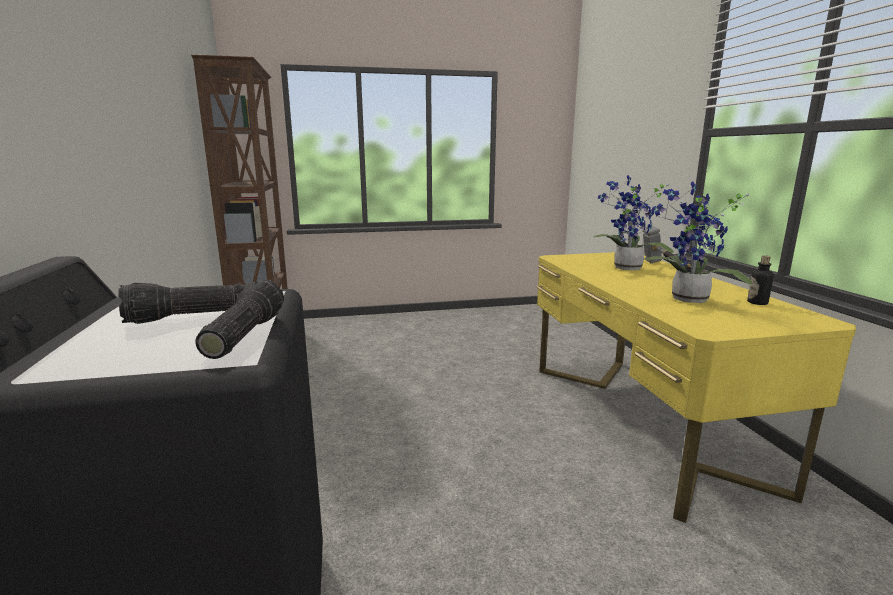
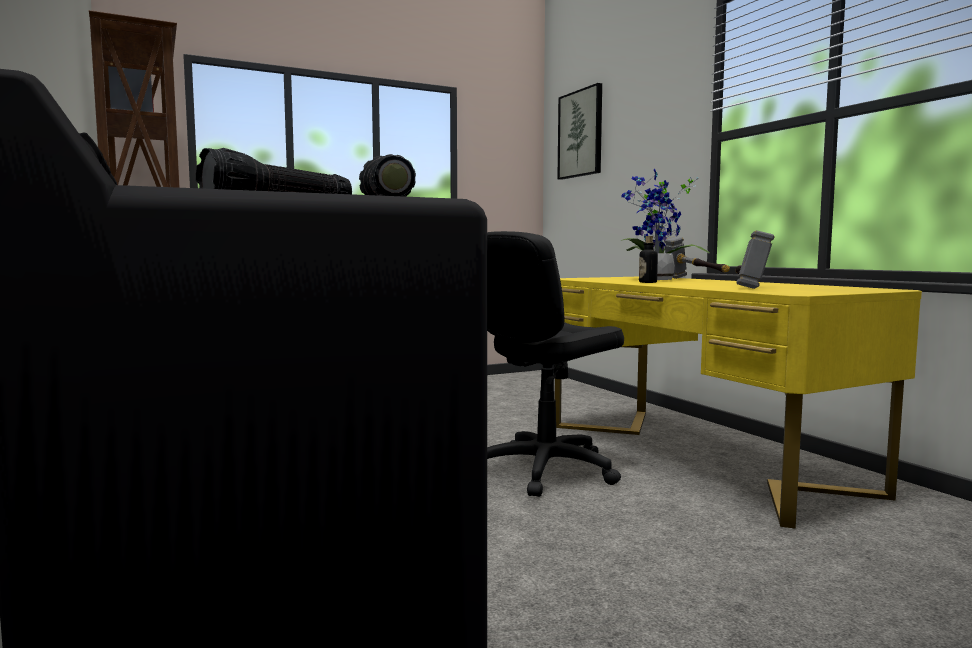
camera: 15 degrees left, 10 degrees down
(508, 421) = (545, 470): none -> black office chair
(601, 111) = (581, 134): none -> picture
(686, 300) = (747, 286): potted plant -> hammer
(757, 302) = (815, 286): bottle -> bottle (647, 282)

